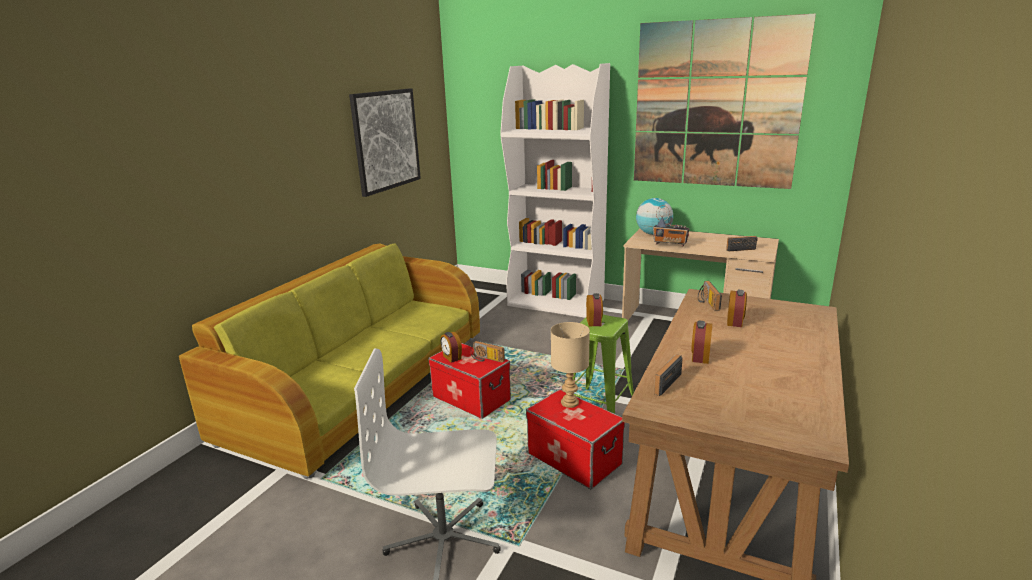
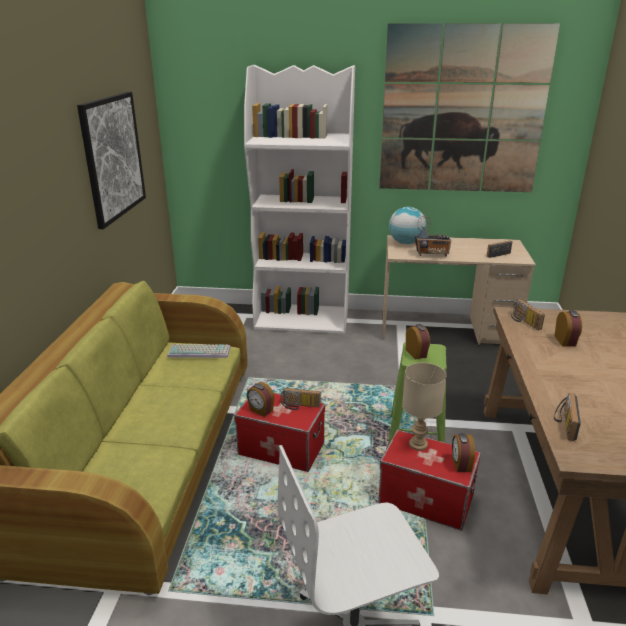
camera: 20 degrees left, 5 degrees up
(432, 309) = (200, 351): none -> keyboard
(700, 357) = (570, 387): alarm clock -> alarm clock (460, 464)

